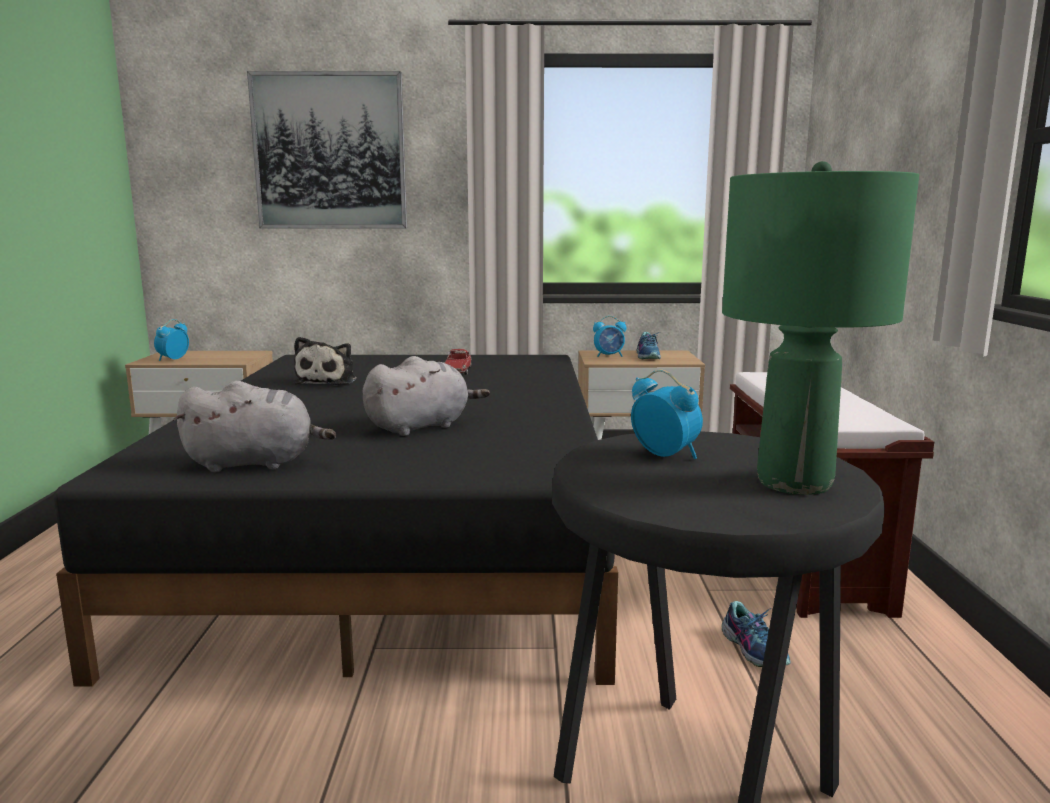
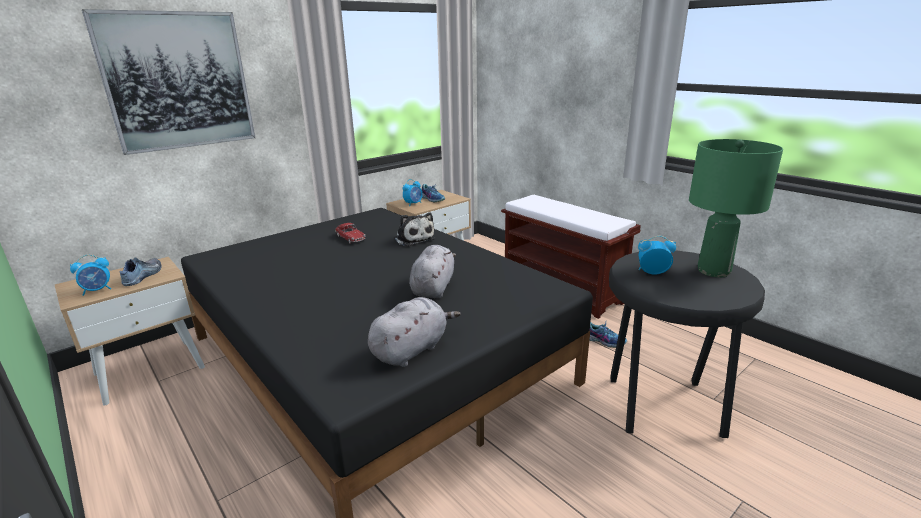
camera: 40 degrees left, 10 degrees up
(172, 359) = (98, 290): alarm clock -> alarm clock turned 105 degrees counterclockwise
(222, 358) = (144, 275): none -> shoe
(328, 381) = (286, 271): plush toy -> plush toy (413, 238)

